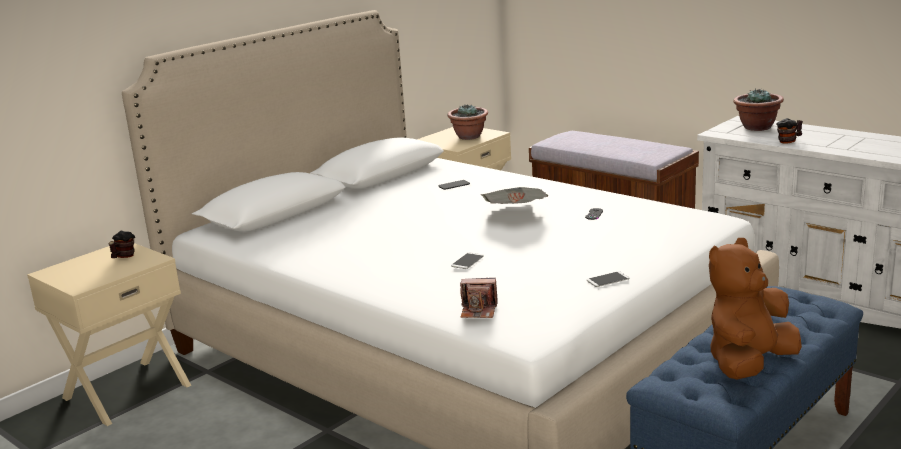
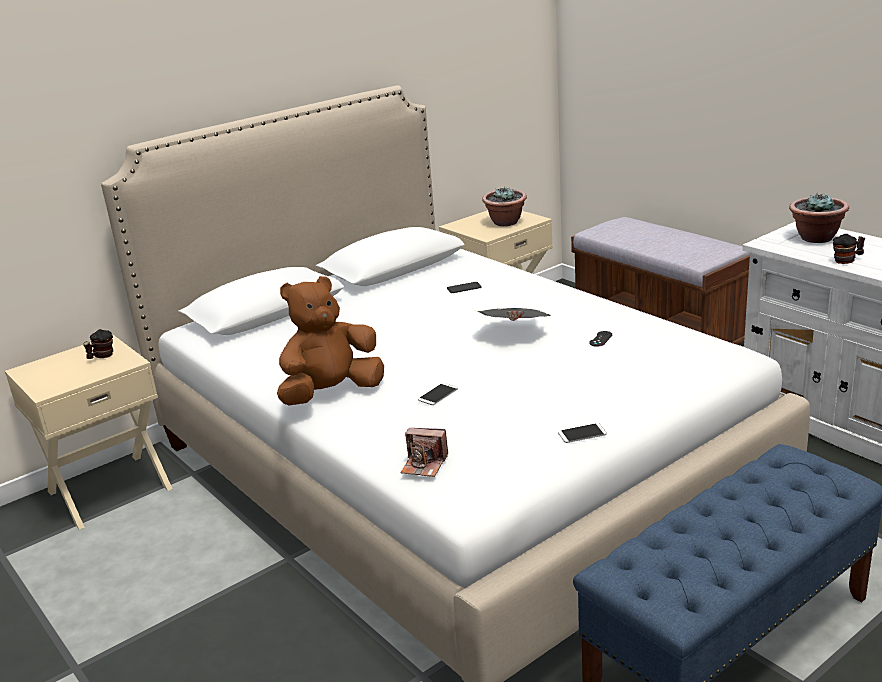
camera: 10 degrees right, 5 degrees up
(749, 364) = (722, 556): brown plush toy -> brown plush toy (331, 393)

